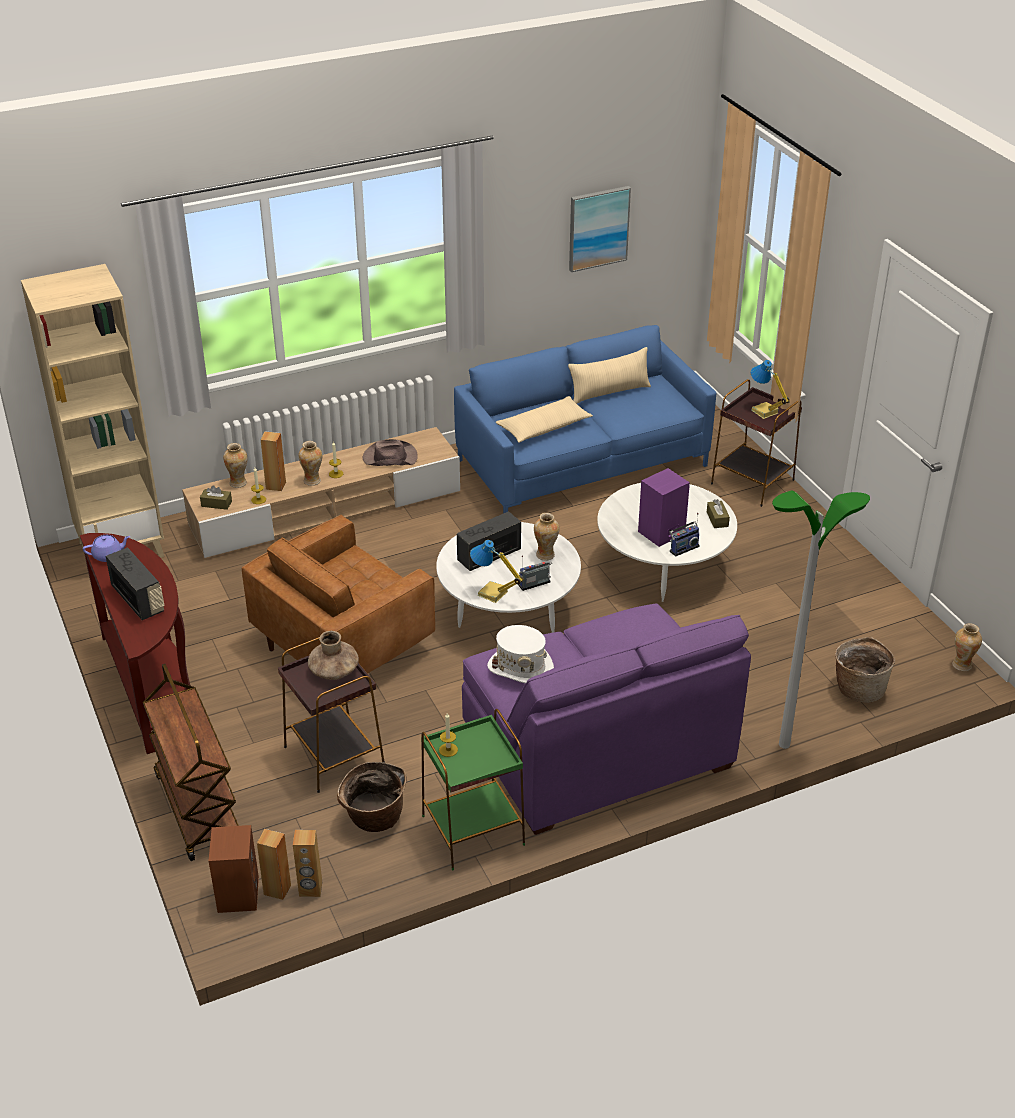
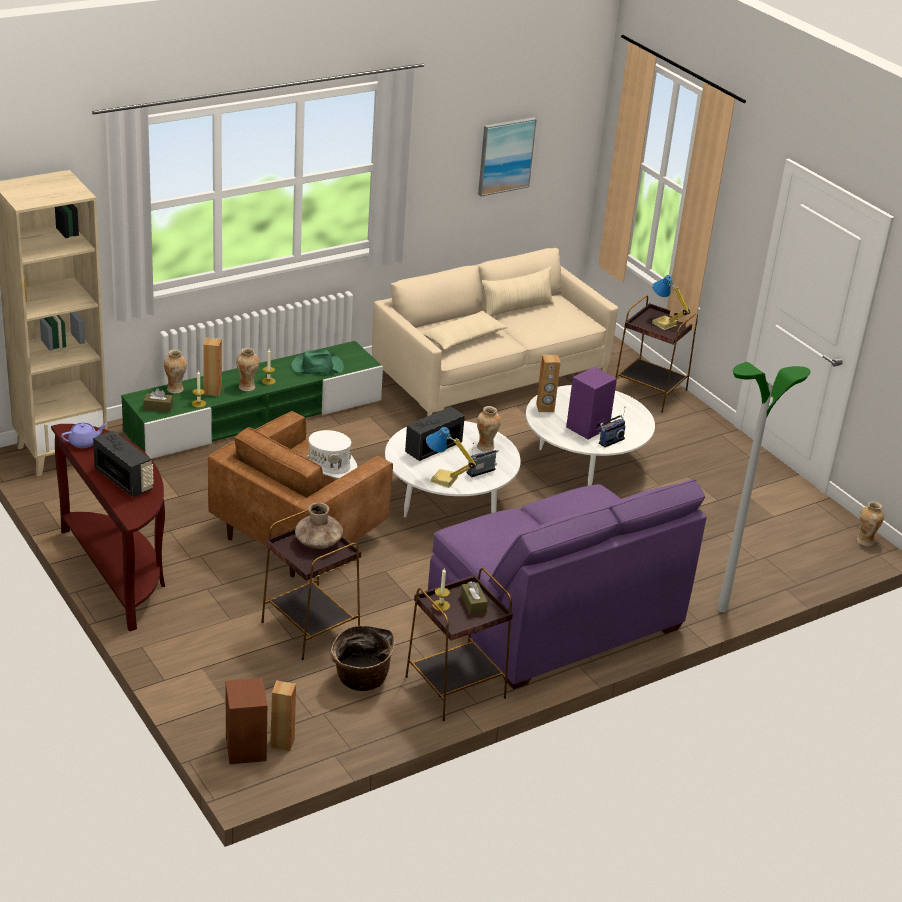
camera: 10 degrees left, 5 degrees down
(197, 808) = (189, 676): brown cart -> none
(310, 889) = (314, 741): brown speaker -> brown speaker (545, 408)
(326, 509) = (255, 417): beige tv stand -> green tv stand
(389, 457) = (316, 367): brown hat -> green hat
(472, 830) = (454, 687): green side table -> brown side table
(520, 669) = (491, 538): white hat -> white hat (329, 469)
(582, 463) = (490, 376): blue sofa -> beige sofa
(717, 519) = (635, 416): brown tissue box -> brown tissue box (473, 604)
(858, 688) = (779, 561): basket -> none

